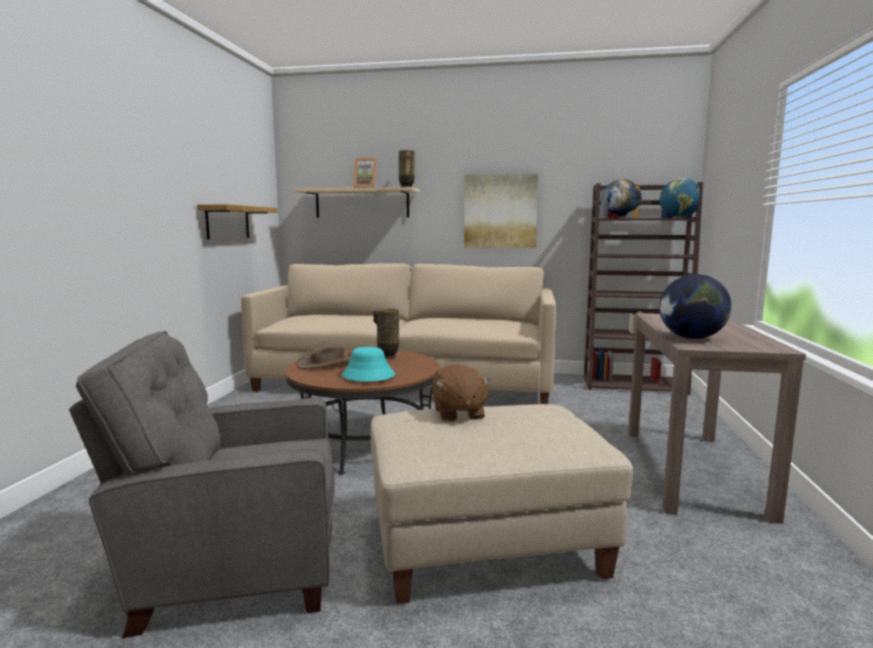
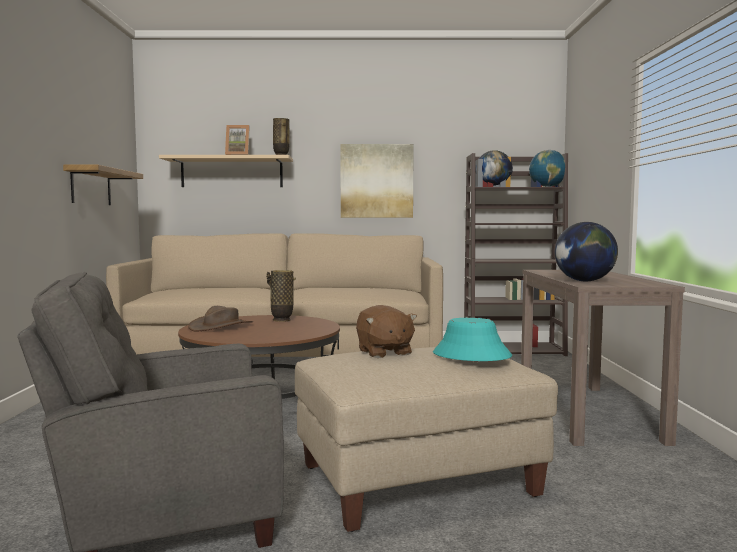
camera: 10 degrees left, 5 degrees down
(368, 375) = (270, 333): turquoise hat -> turquoise hat (471, 355)

